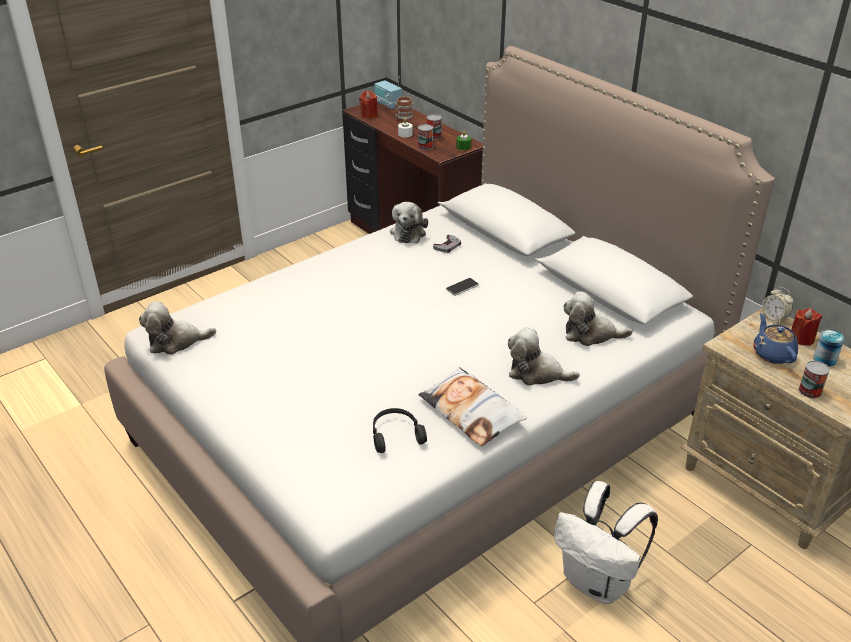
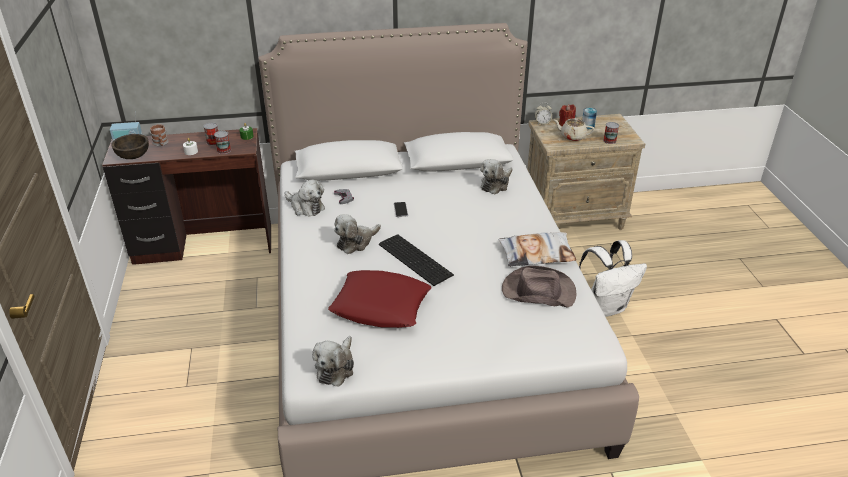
camera: 60 degrees left, 0 degrees up
(282, 333) = (381, 306): none -> red pillow
(369, 115) = (133, 156): red candle -> brown bowl
(380, 327) = (415, 258): none -> keyboard
(395, 435) = (537, 291): black headphones -> brown hat
(536, 373) = (517, 217): plush toy -> plush toy (356, 242)
(772, 354) = (572, 137): blue teapot -> beige teapot

